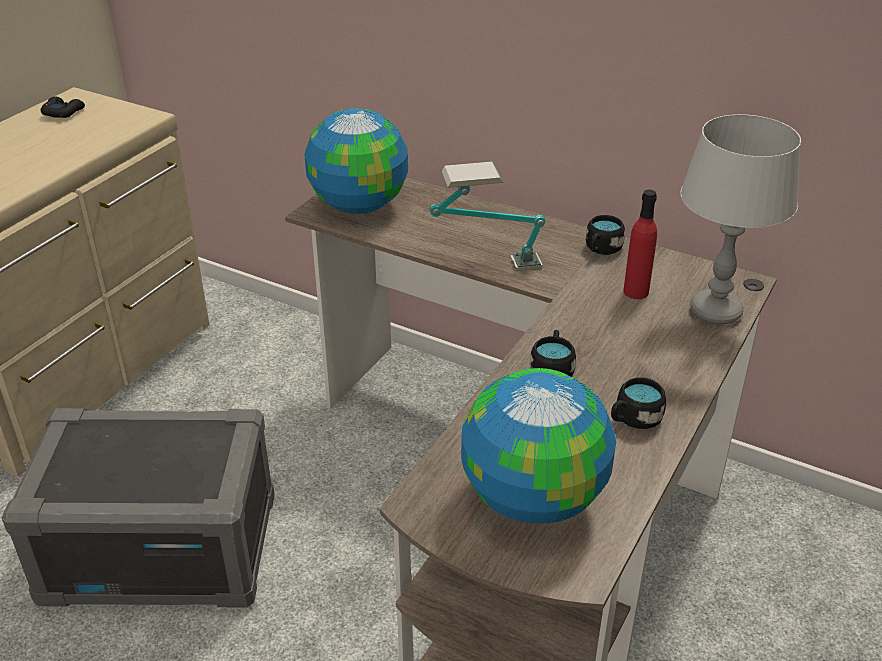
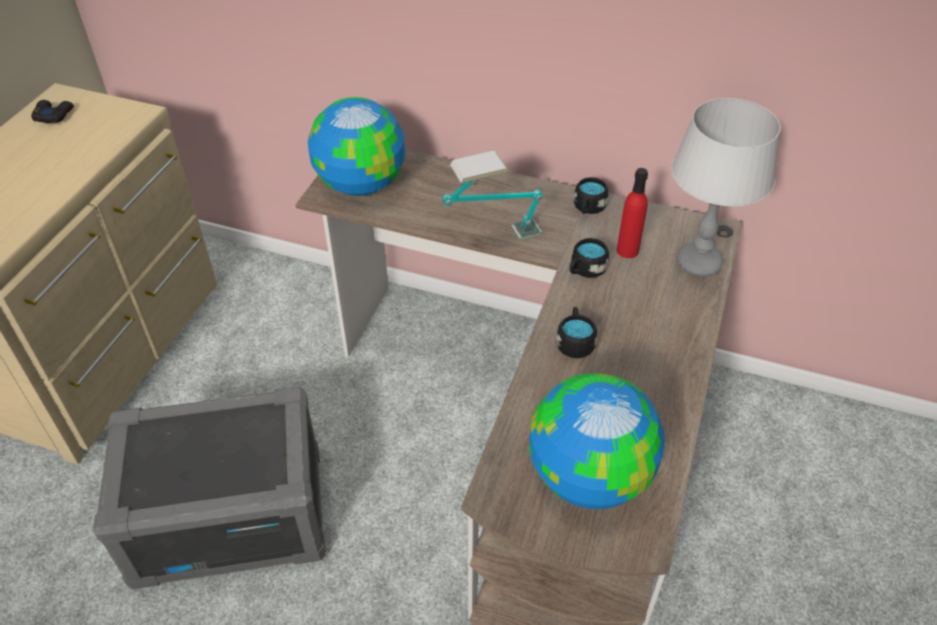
camera: 10 degrees left, 10 degrees up
(633, 419) = (654, 383): black mug -> black mug (585, 270)

